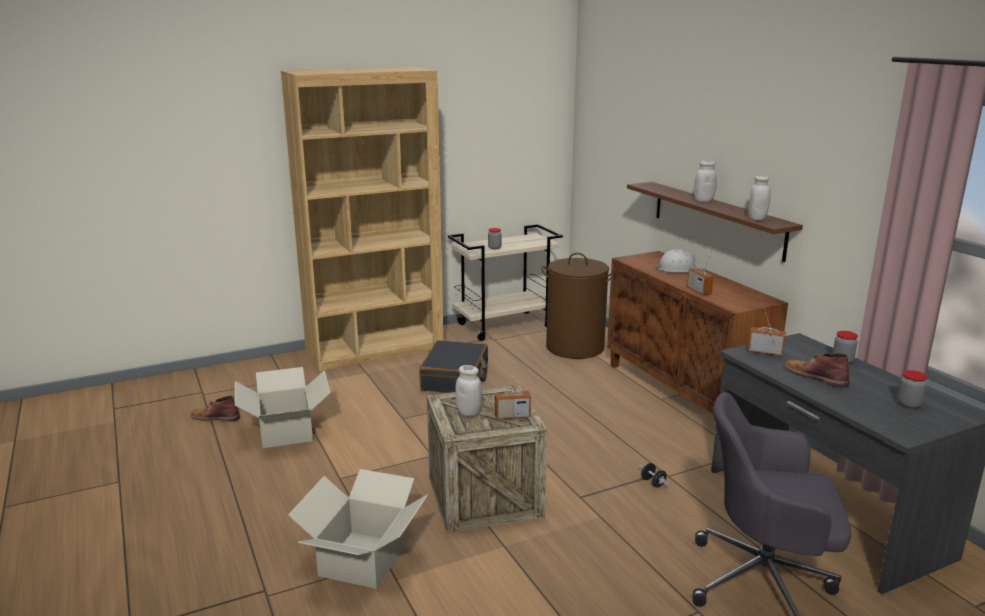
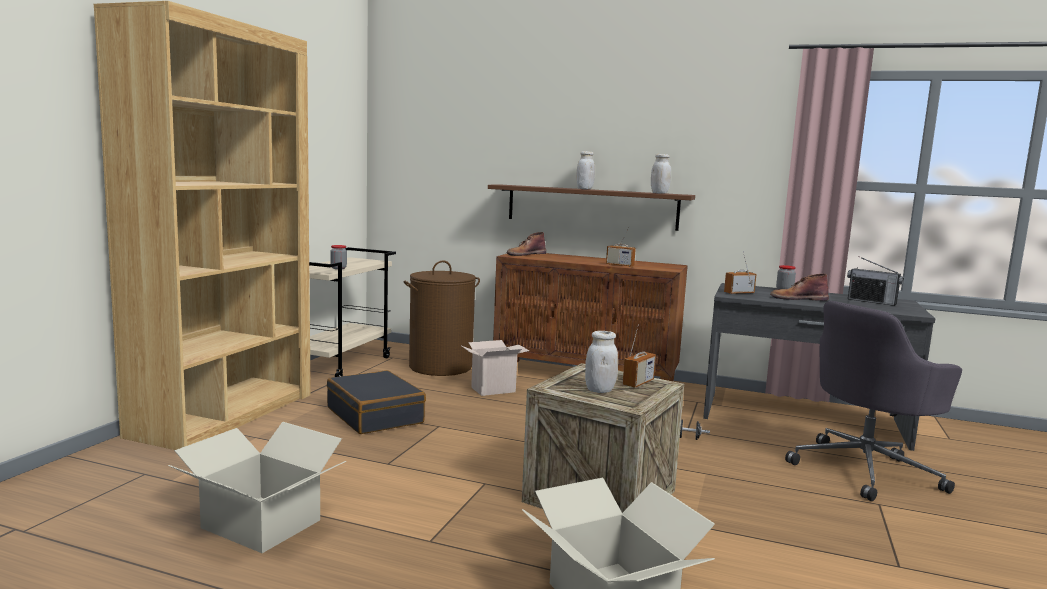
camera: 45 degrees left, 10 degrees down
(215, 417) = (106, 548): brown boot -> brown boot (525, 254)
(578, 381) = (494, 389): none -> cardboard box
(678, 269) = (566, 257): white hard hat -> none
(908, 404) = (872, 301): jar -> radio

